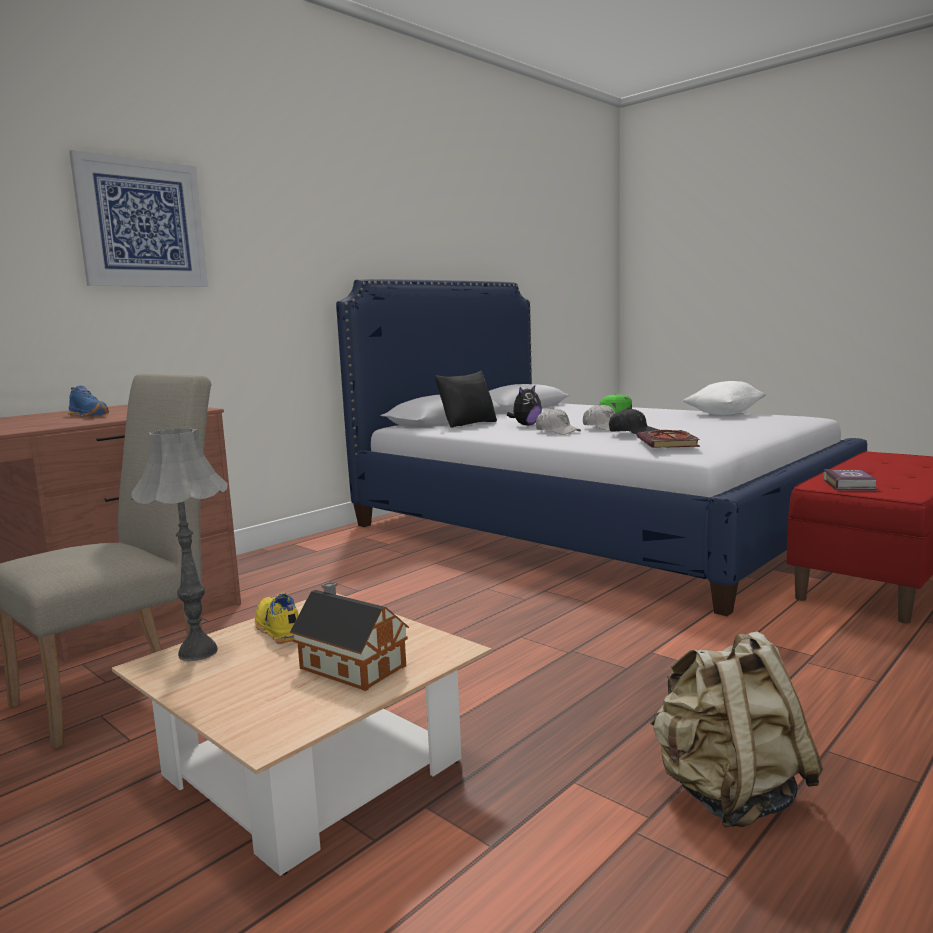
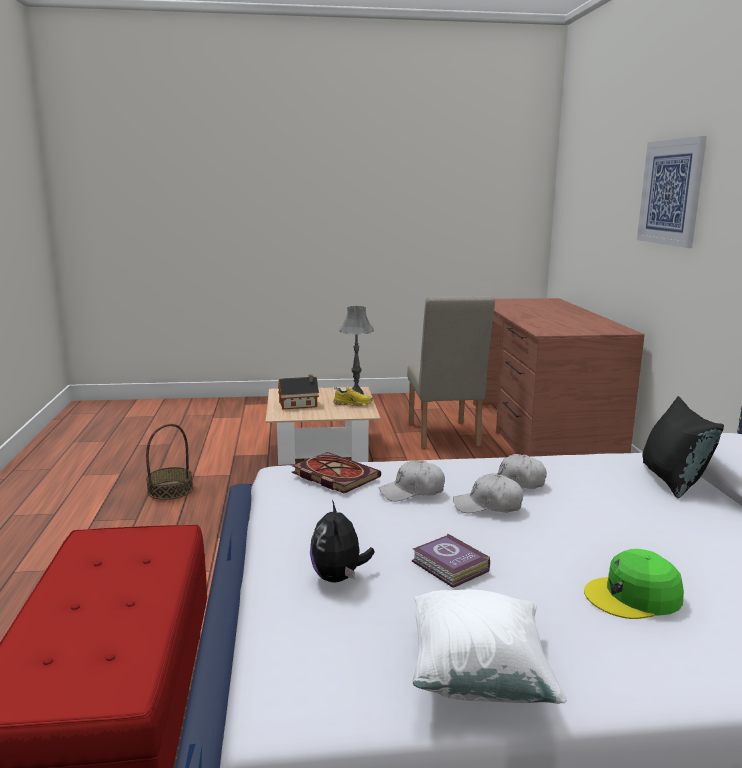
camera: 130 degrees right, 5 degrees up
(90, 415) = (562, 321): blue shoe -> none
(526, 425) = (607, 497): plush toy -> plush toy (339, 578)
(633, 433) = (412, 492): black cap -> white cap
(728, 795) = (170, 490): beige backpack -> basket
(850, 485) = (145, 545): book -> book (450, 567)

